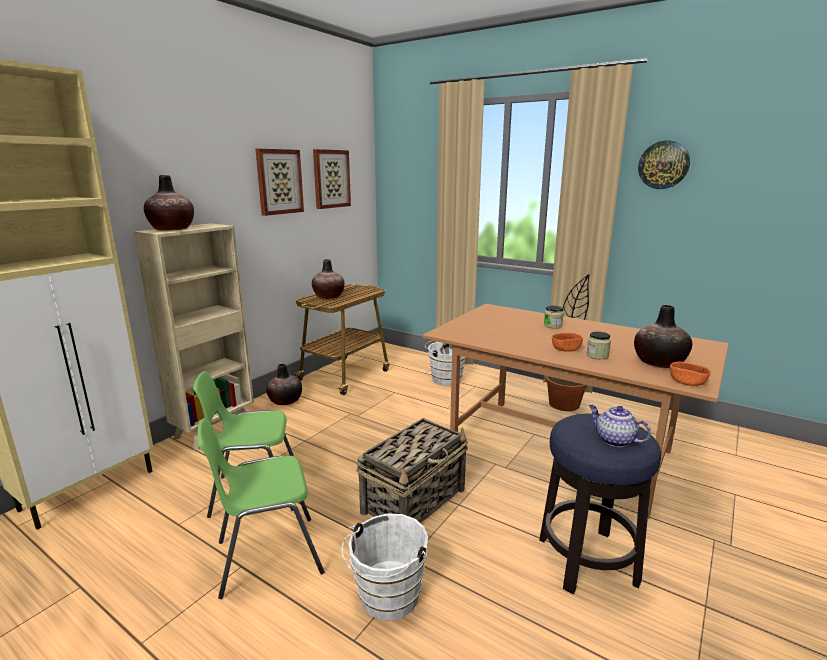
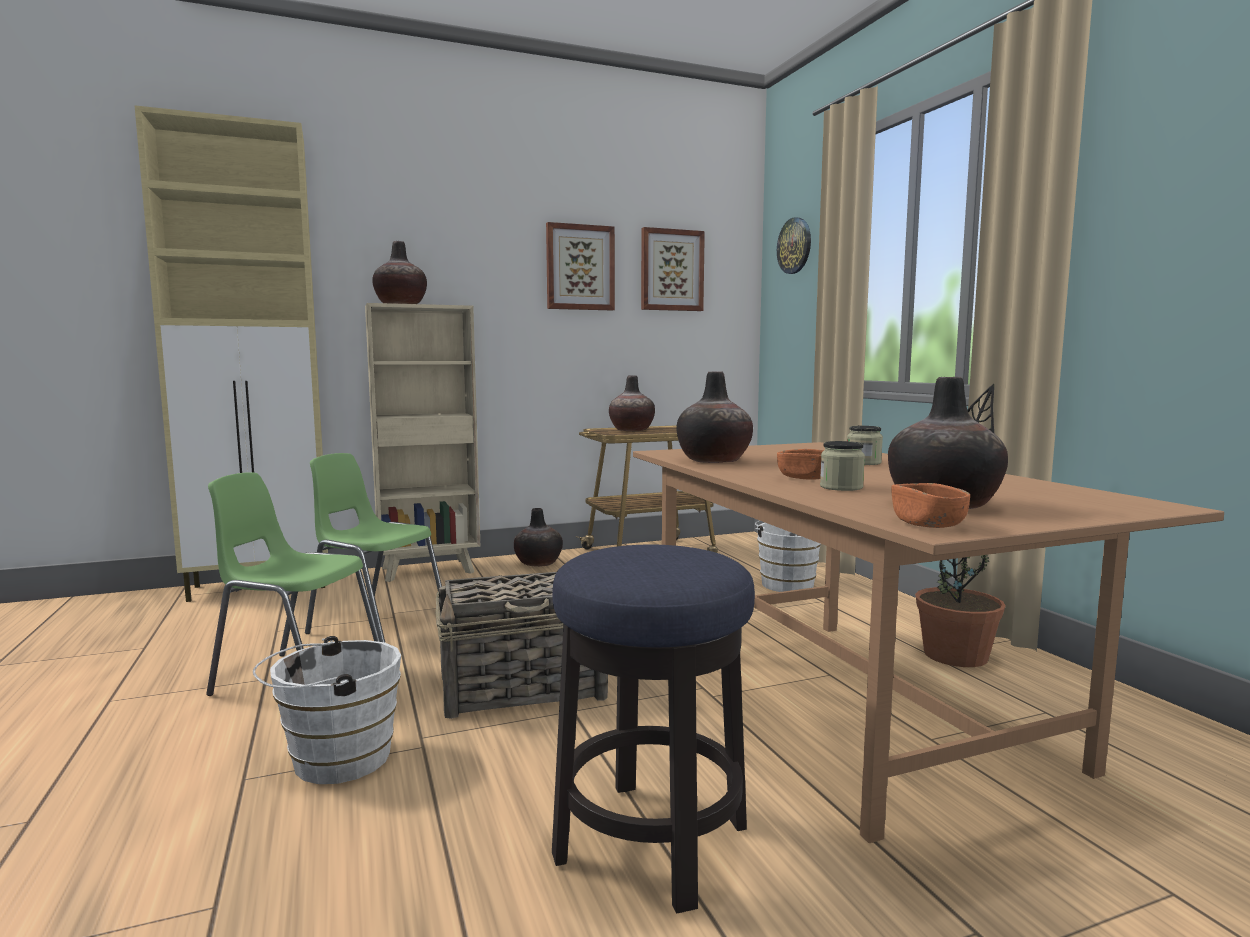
camera: 35 degrees right, 10 degrees down
(489, 338) = (714, 460): none -> vase
(614, 440) = (642, 568): teapot -> none
(663, 165) = (1176, 155): wall clock -> wall clock (795, 246)

